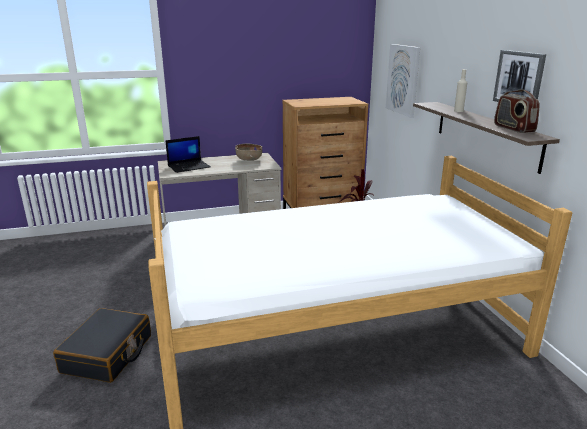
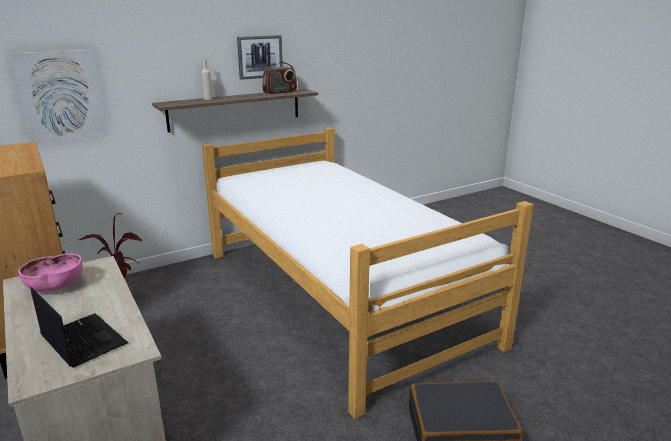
camera: 105 degrees left, 0 degrees up
(249, 160) = (55, 287): brown bowl -> pink bowl

